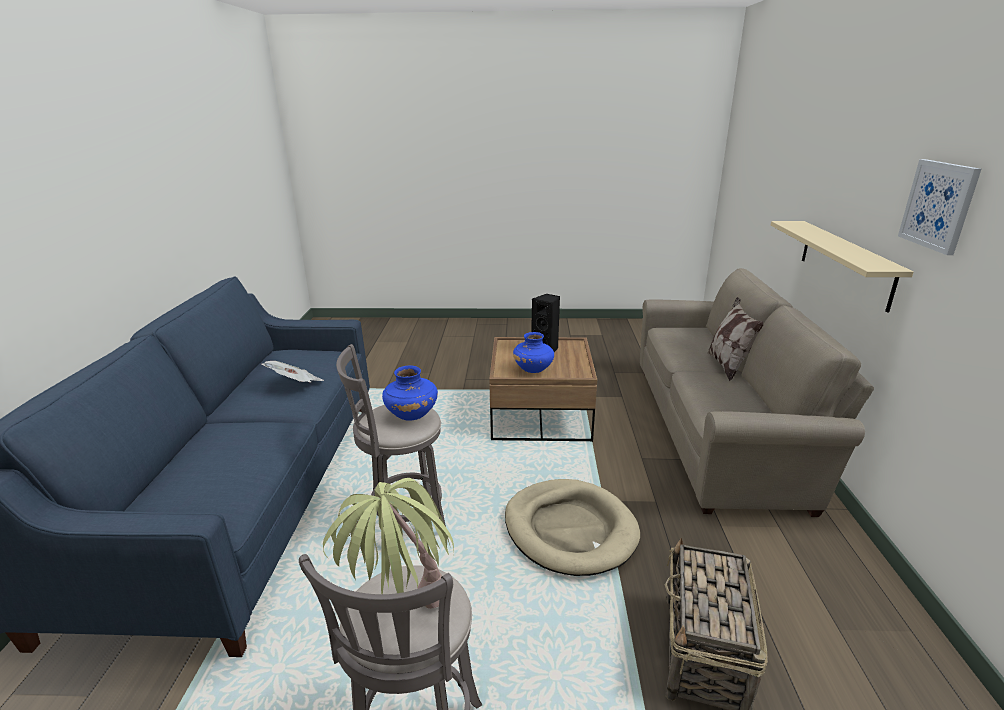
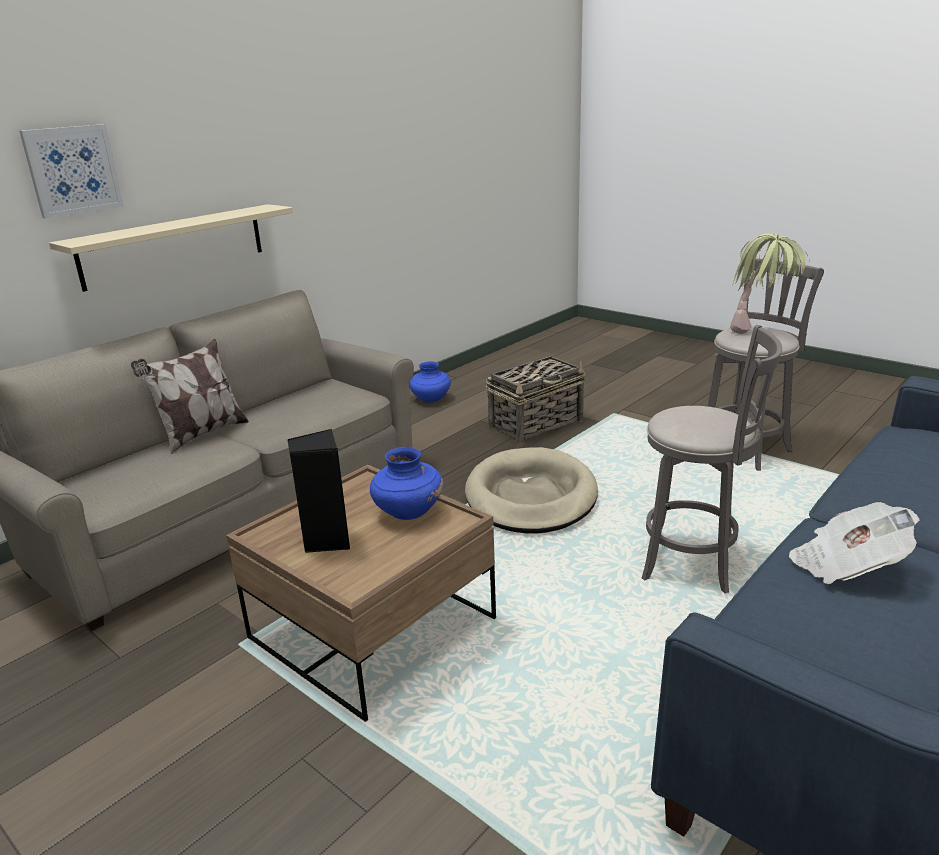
camera: 140 degrees left, 0 degrees up
(411, 415) = (684, 417): blue vase -> blue vase (431, 399)
(939, 205) = (264, 142): picture -> picture (73, 170)

